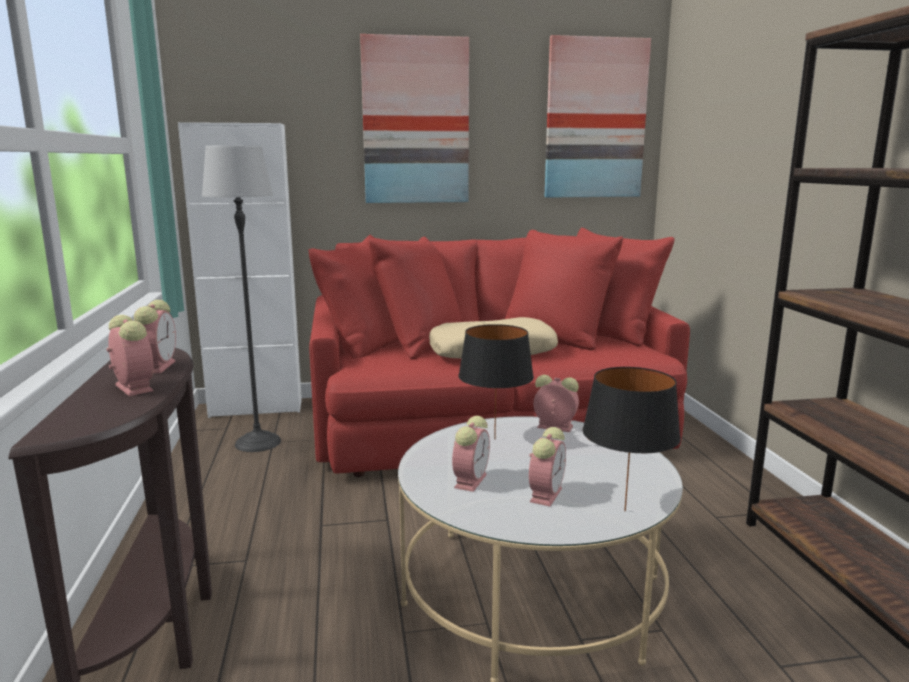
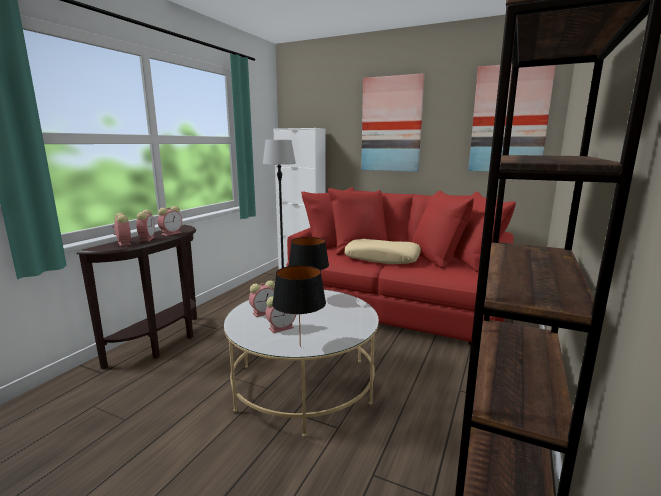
camera: 35 degrees right, 0 degrees up
(553, 427) = (347, 301): alarm clock -> alarm clock (124, 243)

